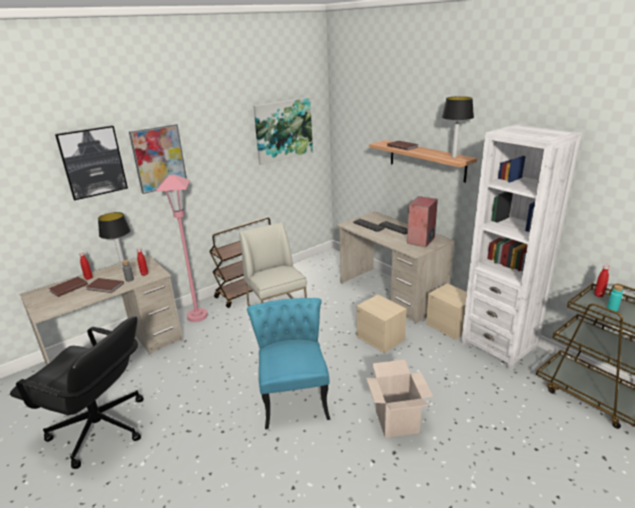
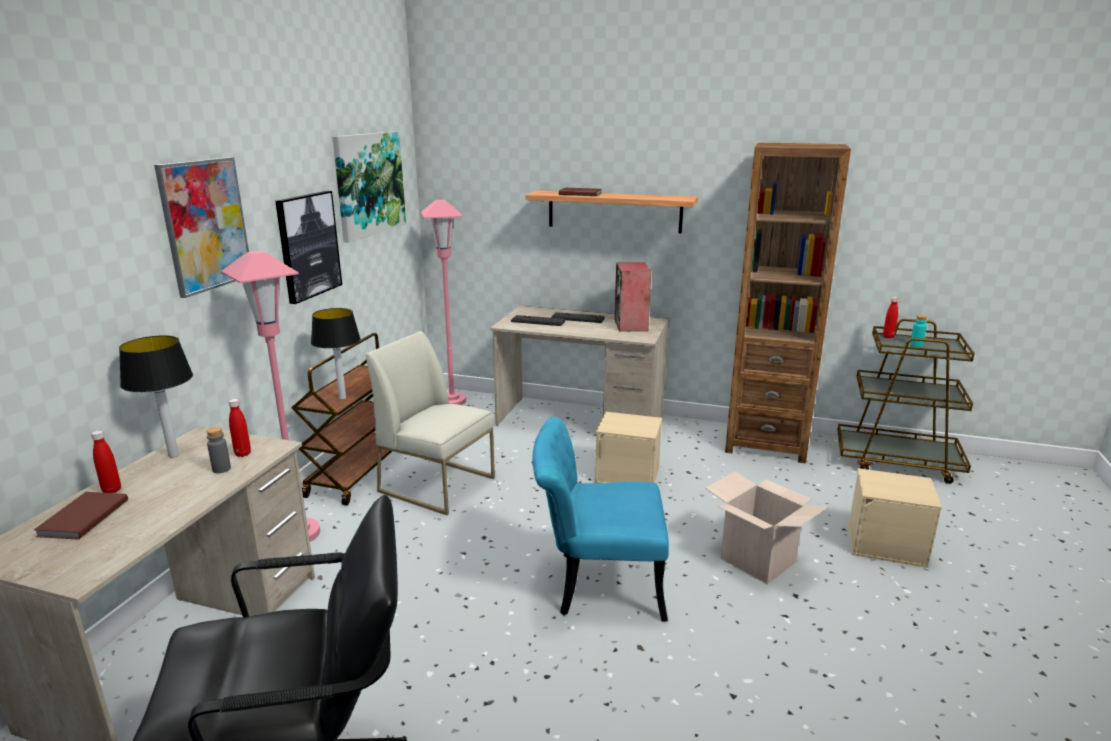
camera: 35 degrees left, 5 degrees down
(92, 162) = (91, 228): picture -> picture (308, 245)
(105, 287) = (180, 493): brown book -> none
(293, 396) = (596, 584): turquoise chair -> turquoise chair turned 45 degrees counterclockwise
(333, 261) = (452, 401): none -> pink floor lamp
(450, 325) = (691, 437): beige storage box -> beige storage box (887, 544)
(453, 157) = (671, 197): table lamp -> table lamp (342, 398)
(498, 346) = (765, 443): white bookcase -> brown bookcase

